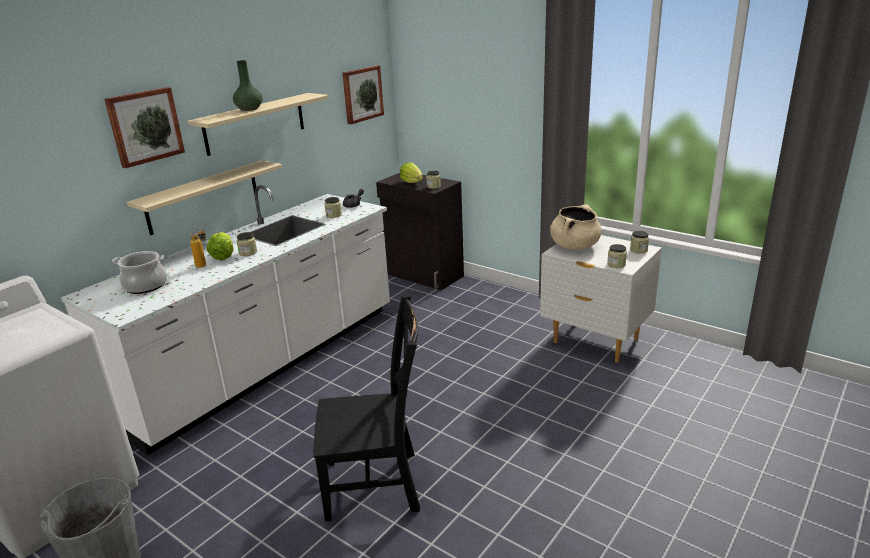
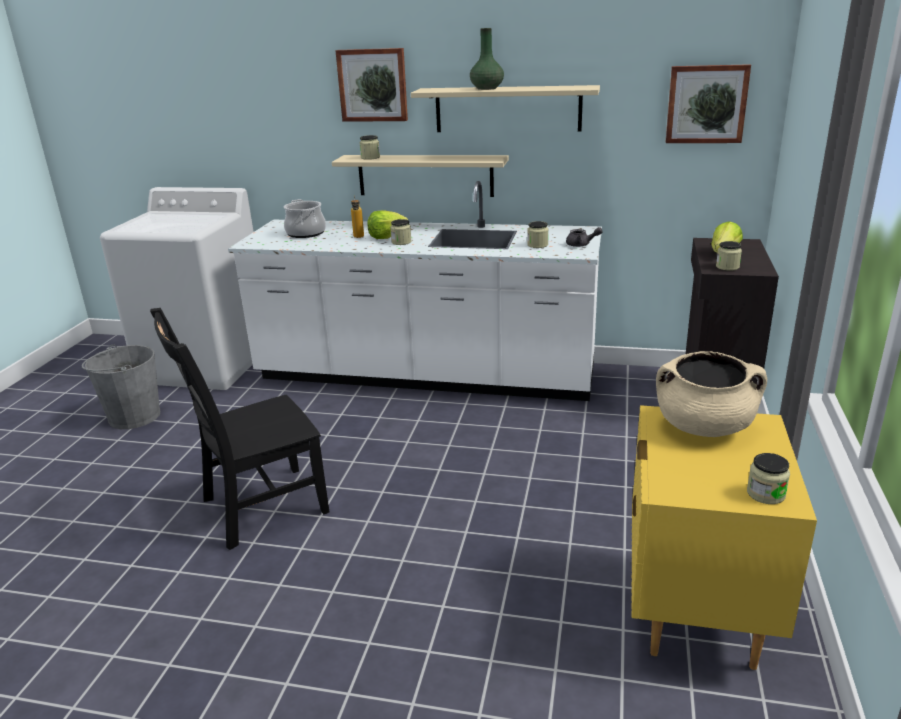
camera: 65 degrees right, 0 degrees up
(377, 485) = (259, 507): black chair -> black chair turned 90 degrees clockwise
(595, 341) = (695, 612): white nightstand -> yellow nightstand
(616, 264) = (669, 479): jar -> jar (370, 157)

